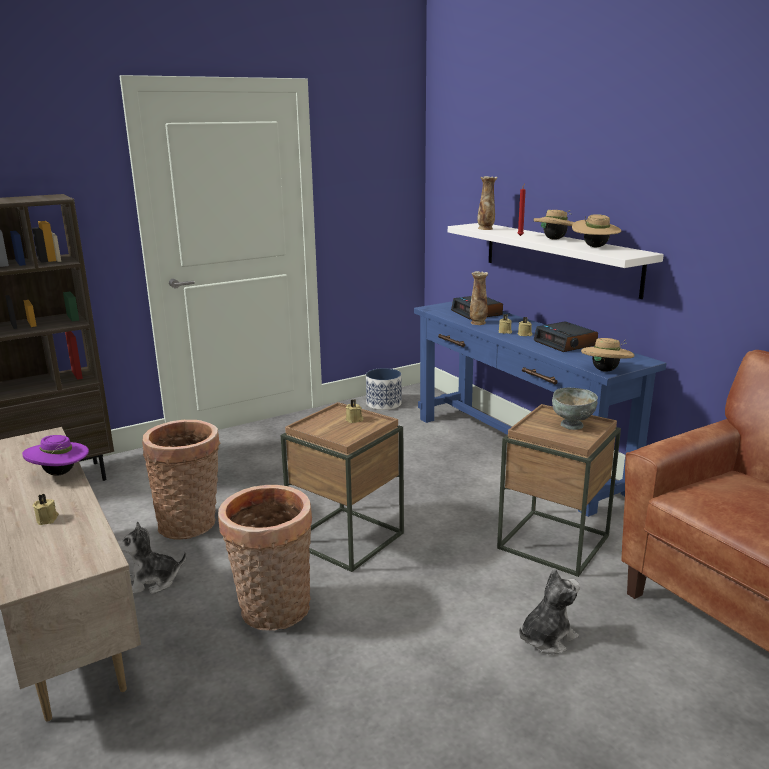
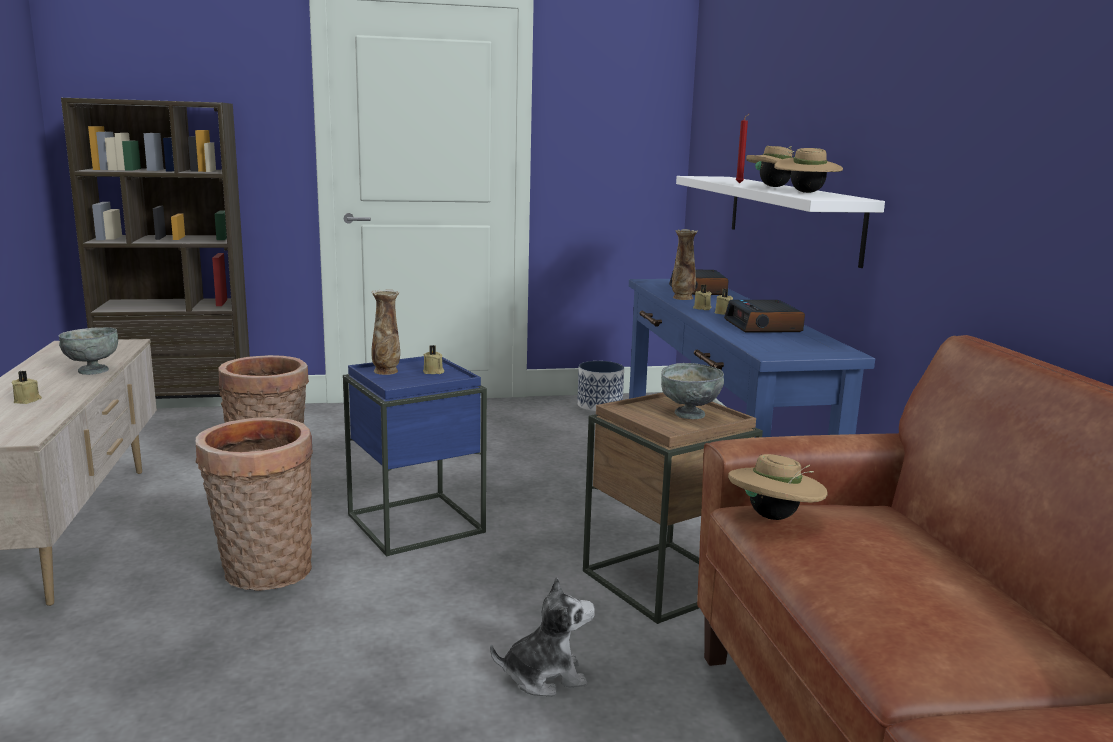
camera: 20 degrees right, 5 degrees down
(60, 473) = (92, 371): purple hat -> grey bowl
(152, 582) = (178, 519): plush toy -> none
(346, 538) = (415, 524): brown side table -> blue side table
(486, 229) = (715, 178): vase -> vase (386, 371)
(605, 370) = (770, 354): beige hat -> beige hat (774, 517)

